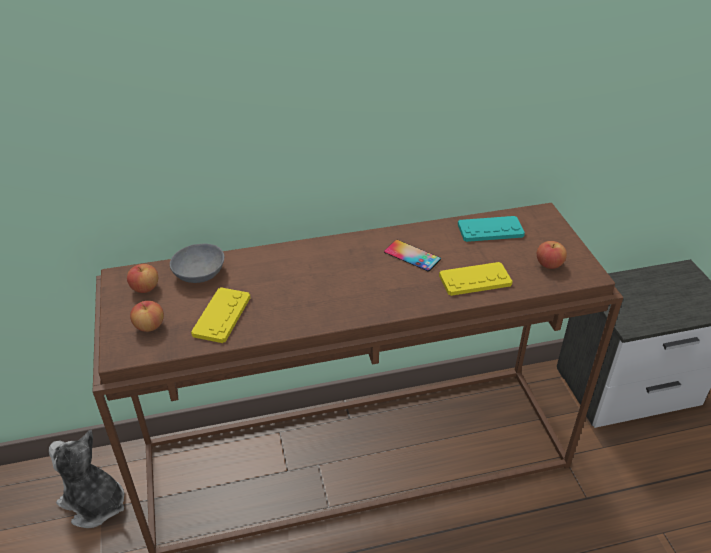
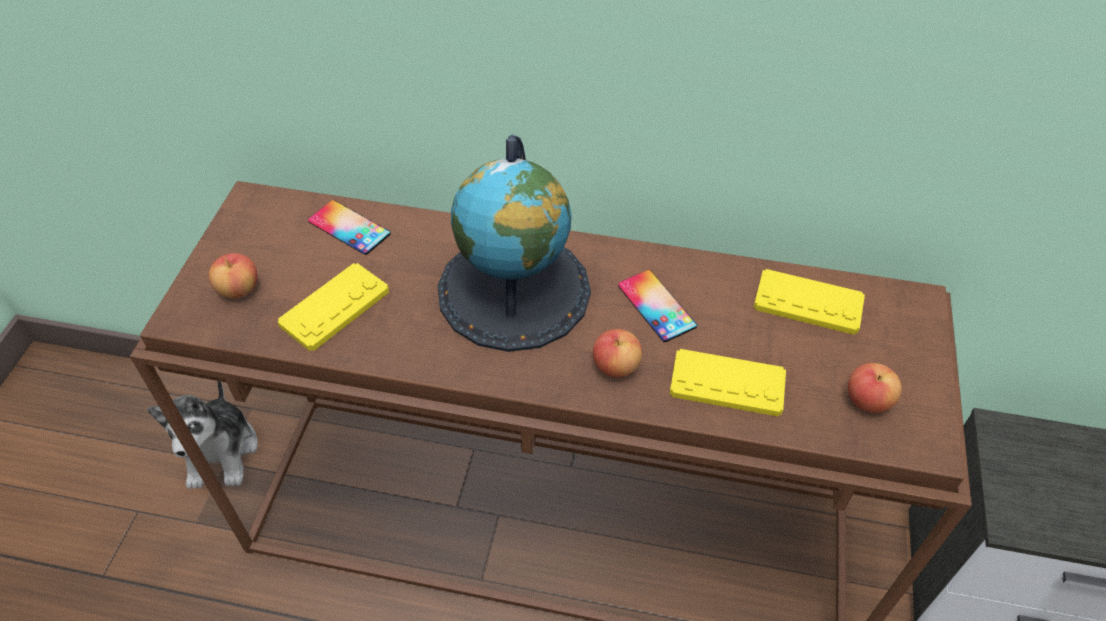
camera: 25 degrees right, 10 degrees up
(94, 503) = (221, 451): plush toy -> plush toy turned 150 degrees counterclockwise
(145, 288) = (269, 228): apple -> apple (616, 366)
(199, 272) = (349, 227): grey bowl -> phone
(326, 273) = (514, 290): none -> globe
(490, 230) = (808, 303): turquoise game controller -> yellow game controller

